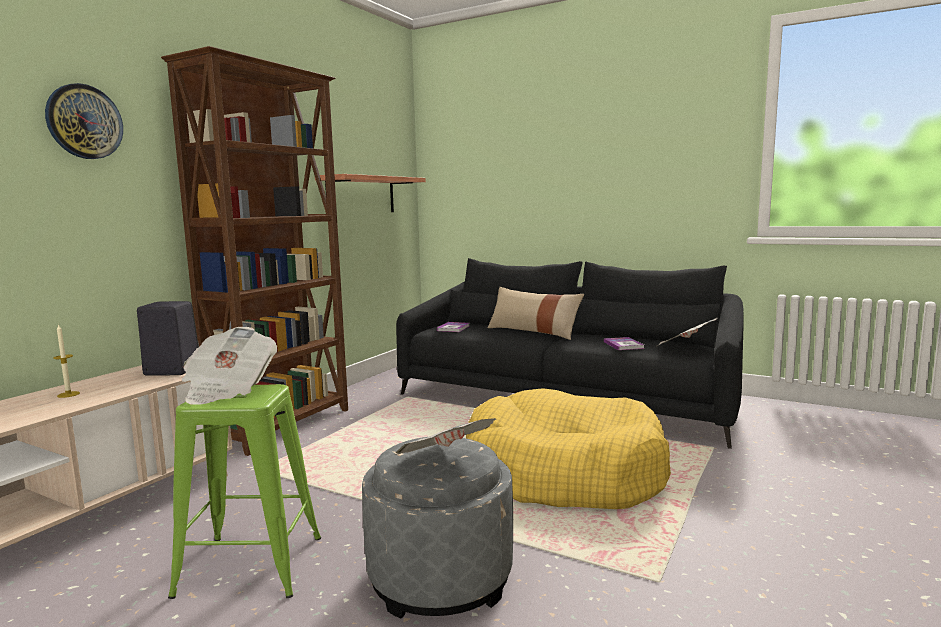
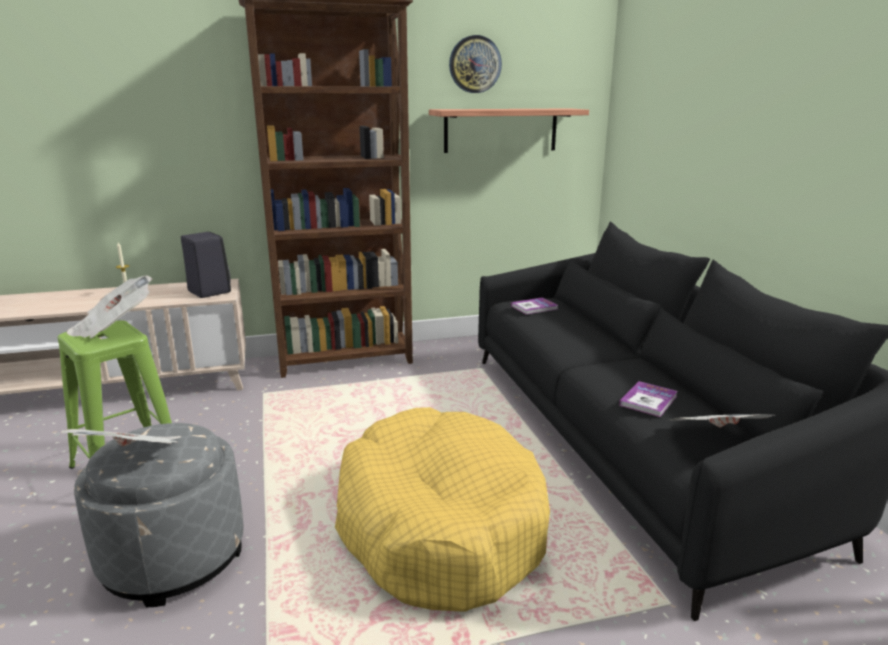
camera: 45 degrees right, 10 degrees up
(84, 122) = (168, 73): wall clock -> wall clock (475, 64)
(533, 332) = (600, 340): beige pillow -> none

